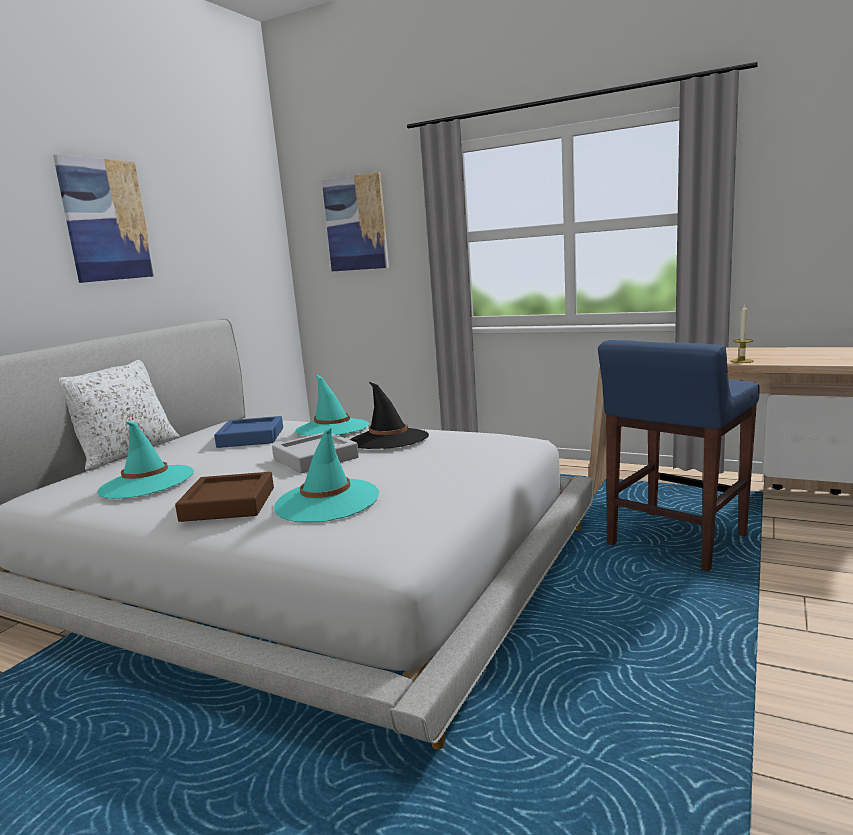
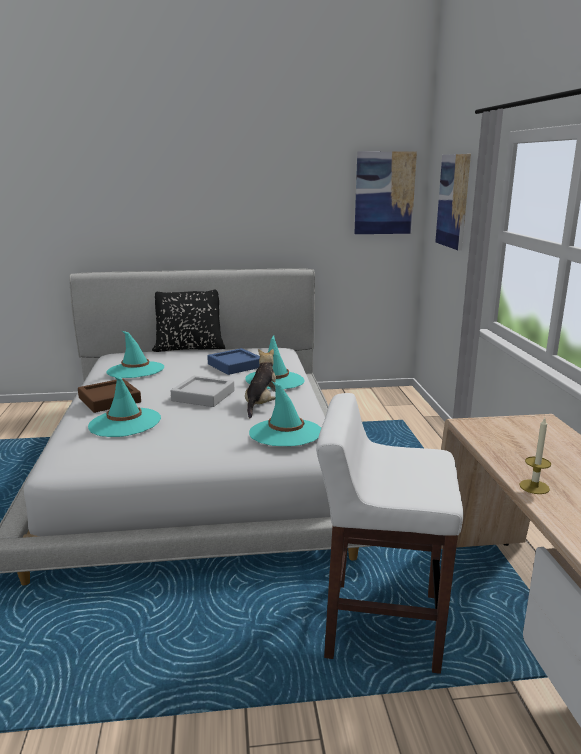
camera: 55 degrees right, 5 degrees up
(106, 220) = (234, 188): picture -> picture (384, 193)
(126, 453) = (189, 348): white pillow -> black pillow
(388, 439) = (261, 404): black hat -> plush toy
(474, 440) = (285, 433): none -> turquoise hat
(675, 541) = (380, 624): blue stool -> white stool

